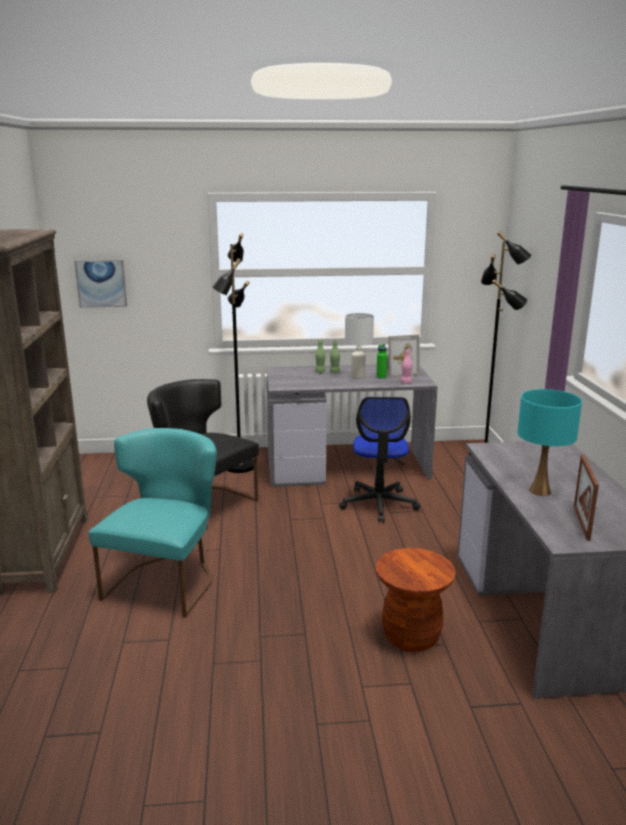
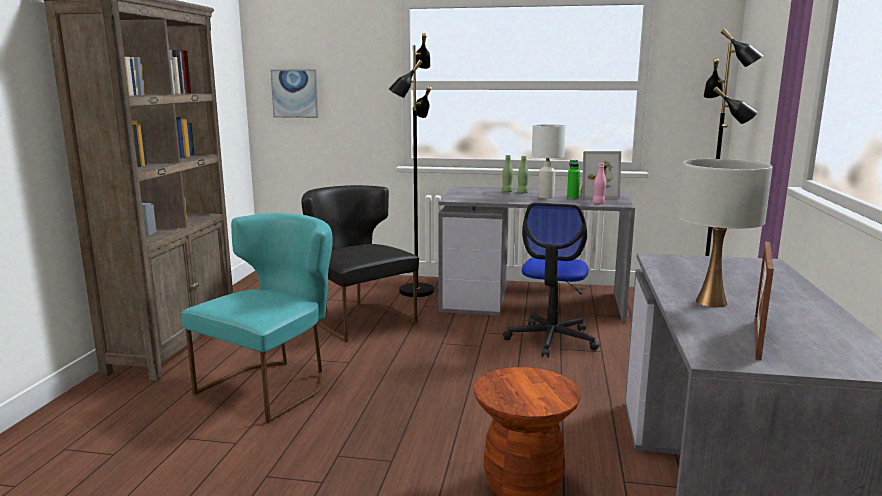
camera: 15 degrees right, 5 degrees down
(540, 491) = (711, 302): turquoise table lamp -> white table lamp

